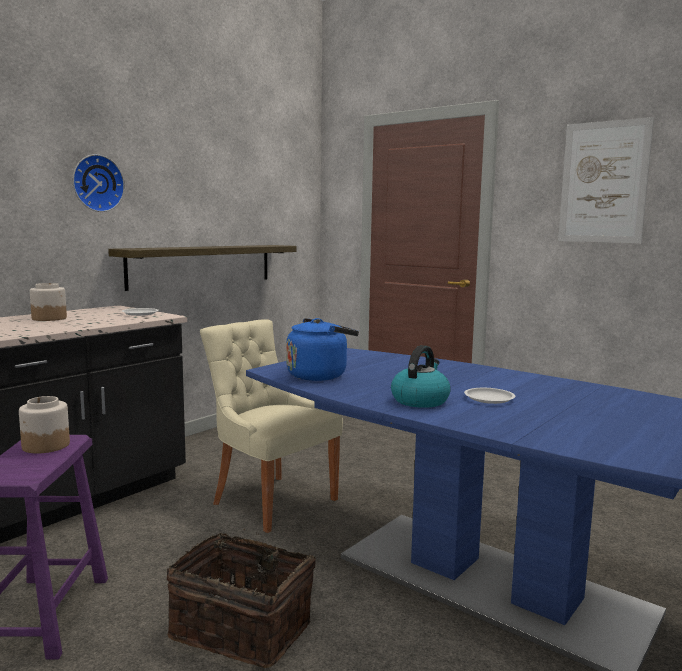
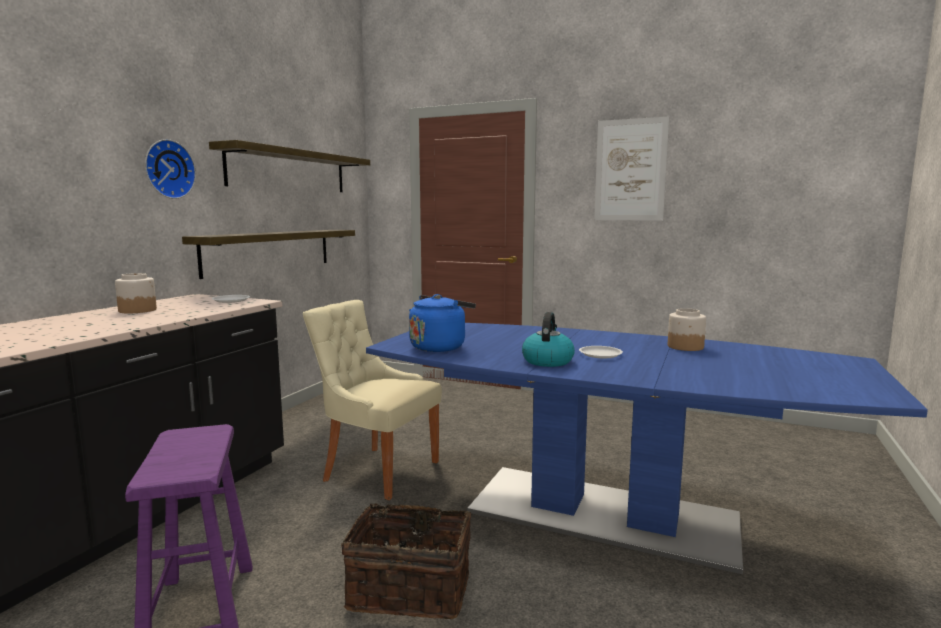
camera: 15 degrees left, 0 degrees up
(45, 445) = (192, 439): jar -> jar (684, 347)
(229, 184) = (289, 171): none -> shelf

